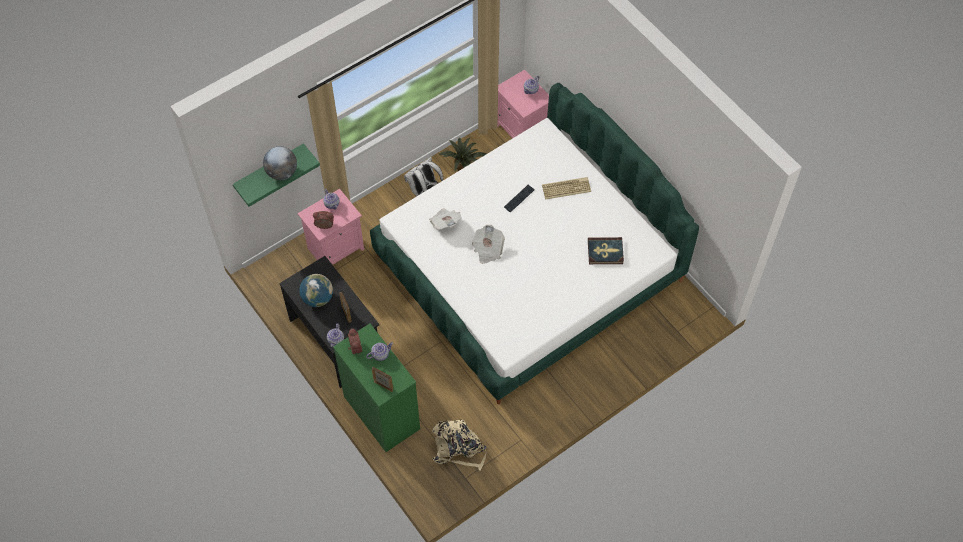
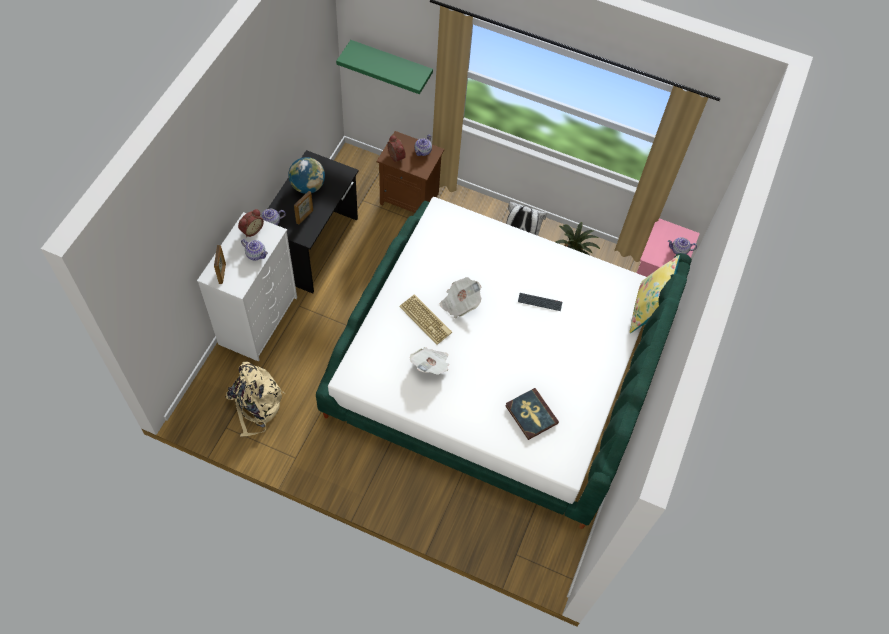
camera: 55 degrees right, 0 degrees up
(282, 172) = (388, 68): globe -> none
(336, 247) = (410, 198): pink nightstand -> brown nightstand
(381, 412) = (258, 320): green dresser -> white dresser
(445, 223) = (465, 251): newspaper -> newspaper (431, 365)
(566, 136) = (647, 309): none -> yellow pillow
(566, 188) = (584, 339): keyboard -> keyboard (426, 319)

